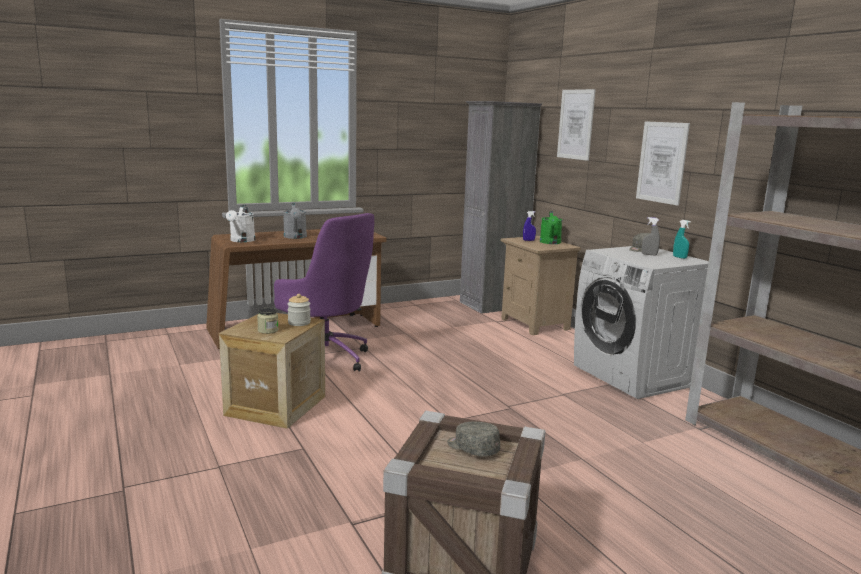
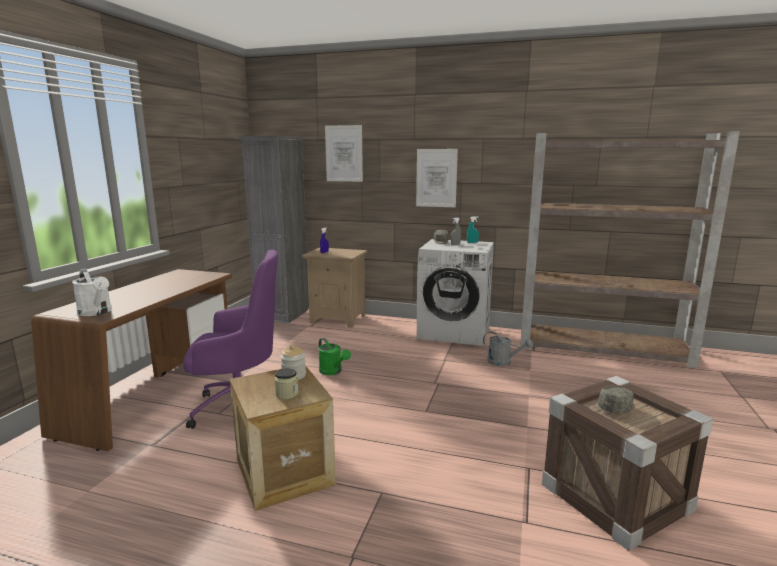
camera: 45 degrees left, 0 degrees up
(295, 237) = (147, 293): grey watering can -> grey watering can (503, 362)
(472, 448) = (617, 407): grey cap -> grey cap turned 150 degrees clockwise
(550, 243) = (342, 251): green watering can -> green watering can (333, 372)

